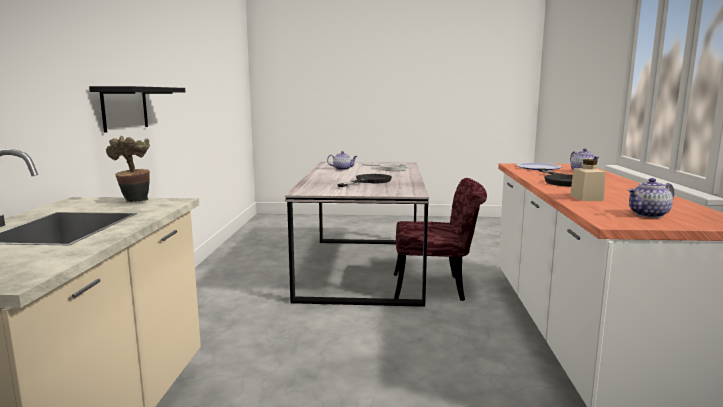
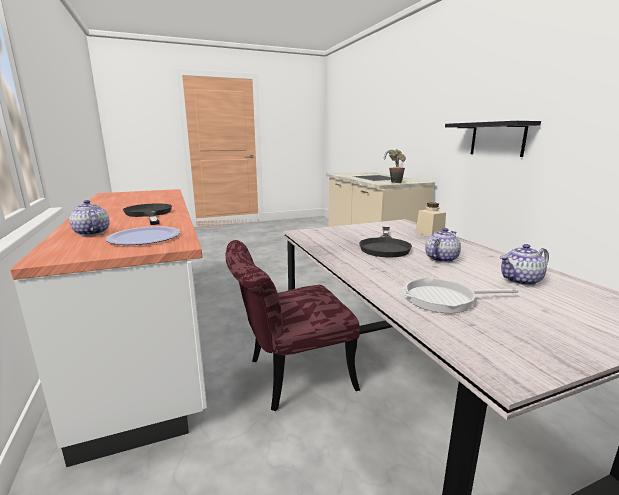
camera: 155 degrees right, 5 degrees up
(586, 198) = (159, 200): beige jar -> beige jar (429, 233)
(649, 215) = (141, 194): teapot -> teapot (441, 259)

